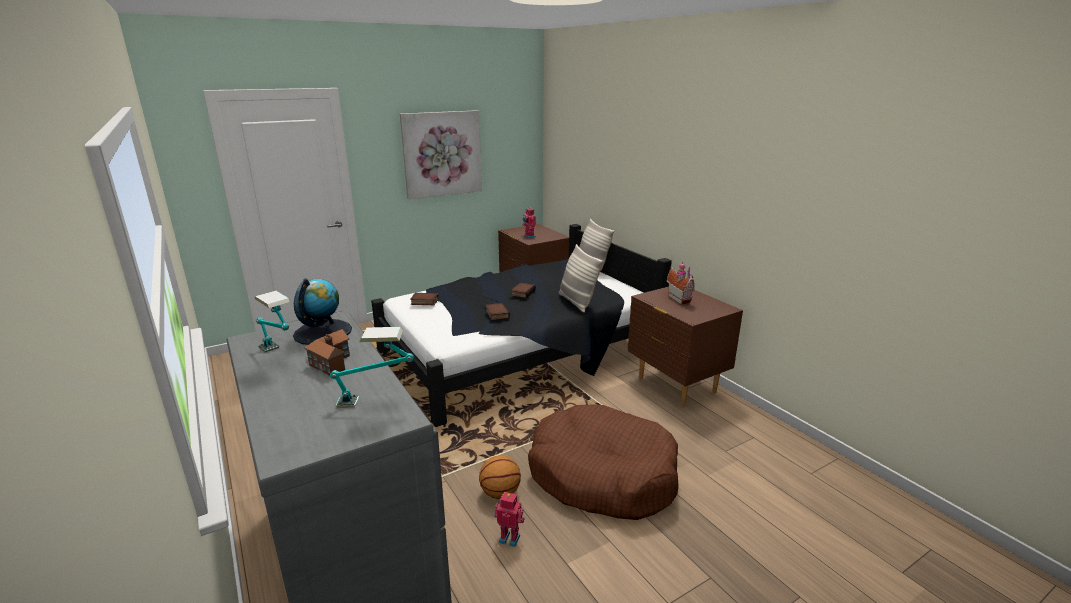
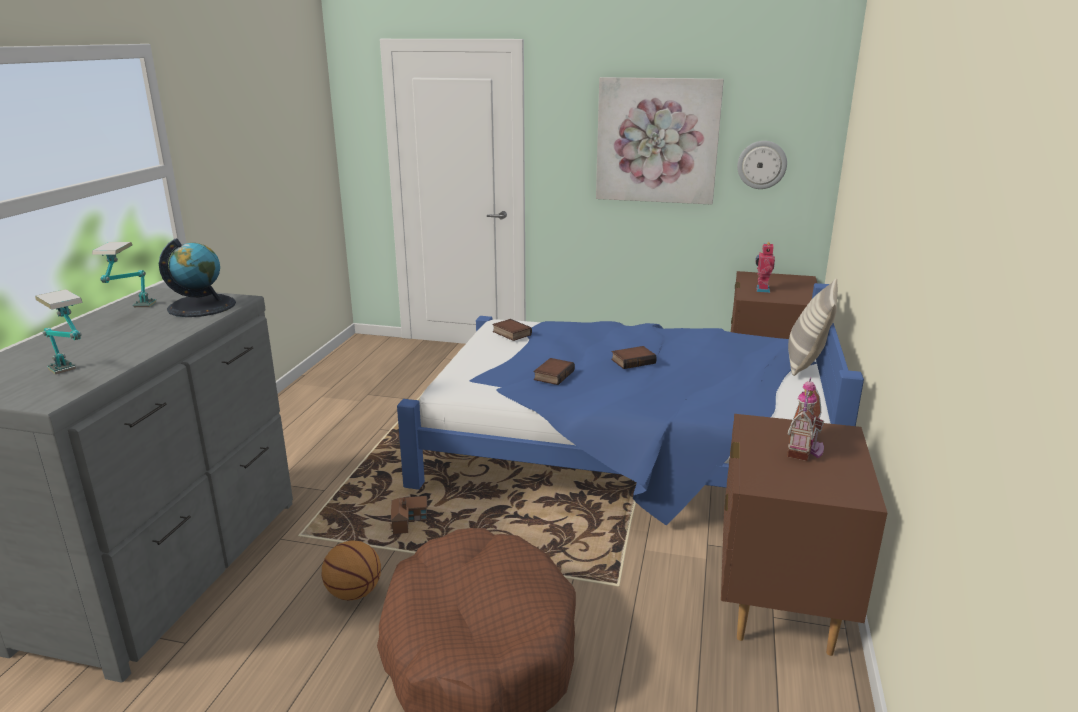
camera: 45 degrees right, 0 degrees up
(331, 361) = (141, 332): toy house -> toy house (409, 520)
(504, 162) = (762, 164): none -> wall clock
(510, 538) = (289, 643): toy robot -> none
(518, 354) = (623, 453): black bed -> blue bed
(577, 302) = (684, 399): pillow -> none

